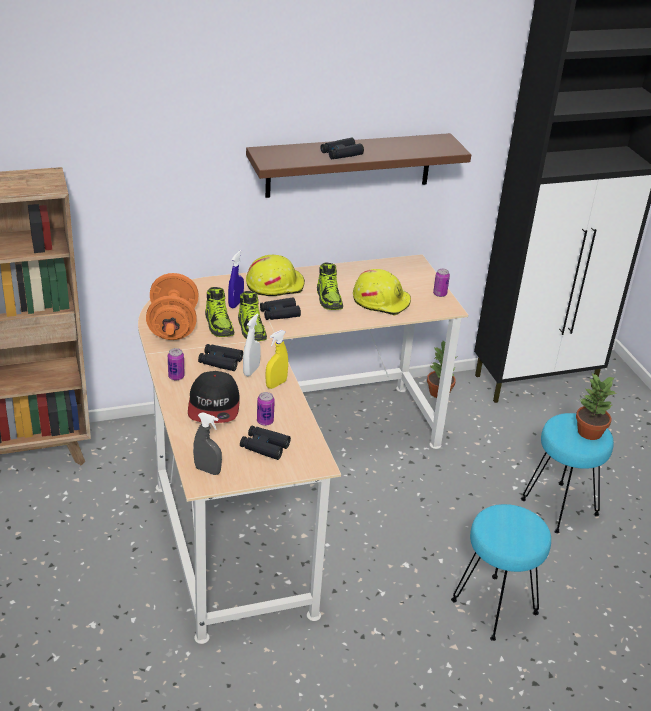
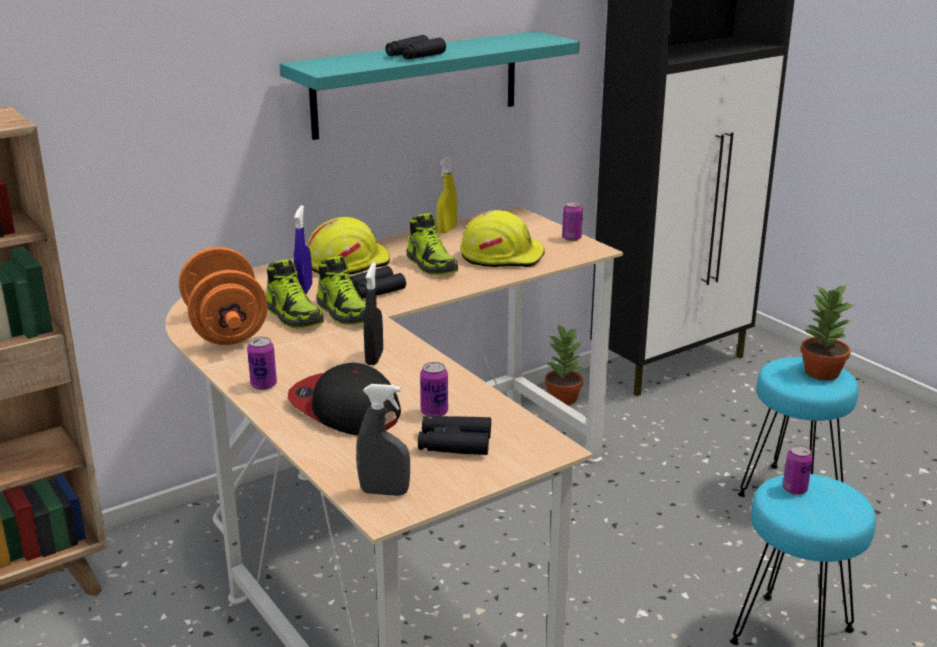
camera: 15 degrees left, 10 degrees down
(214, 406) = (344, 409): cap -> cap turned 150 degrees clockwise
(220, 361) = (321, 356): black binoculars -> none
(251, 370) = (374, 358): white spray bottle -> black spray bottle
(276, 384) = (421, 366): yellow spray bottle -> yellow spray bottle (447, 230)
(349, 165) = (417, 84): brown shelf -> turquoise shelf
(504, 517) = (794, 489): none -> can

